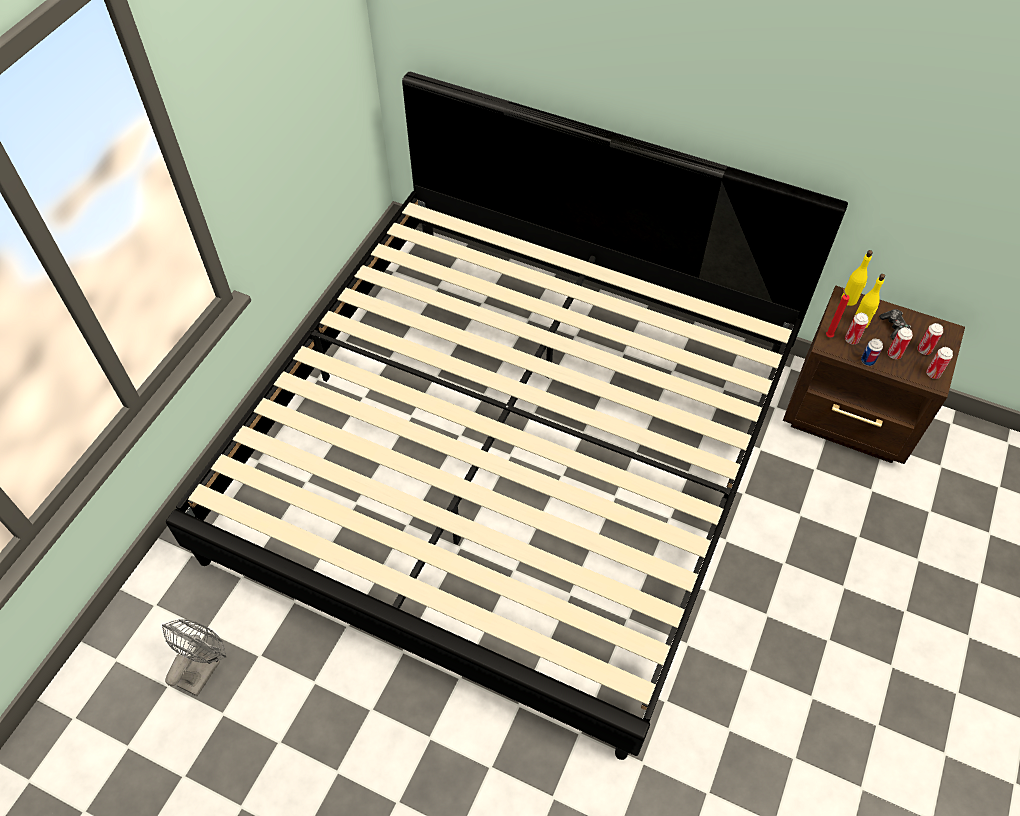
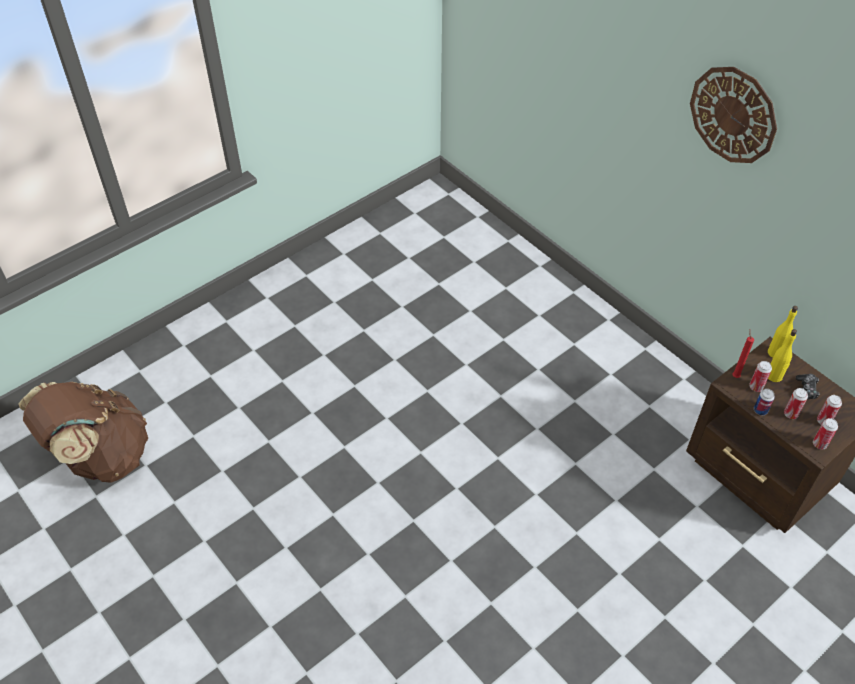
camera: 25 degrees right, 5 degrees down
(203, 667) = (101, 456): grey fan -> brown backpack
(510, 453) = (428, 389): bed -> none
(771, 79) = (733, 114): none -> wall clock

